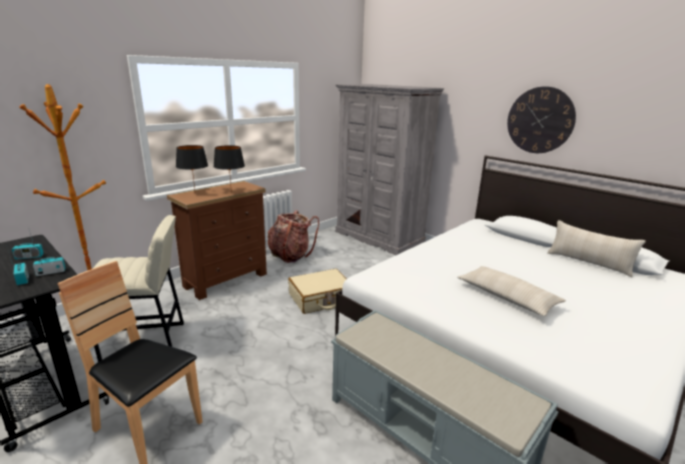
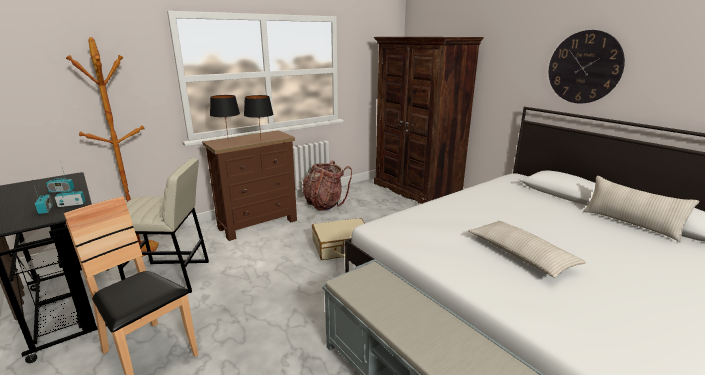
camera: 10 degrees right, 0 degrees up
(378, 237) = (416, 190): grey wardrobe -> brown wardrobe

